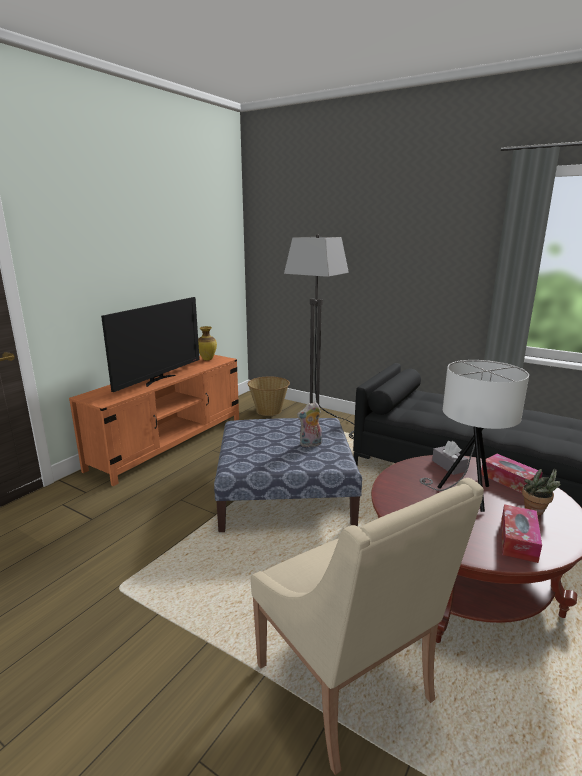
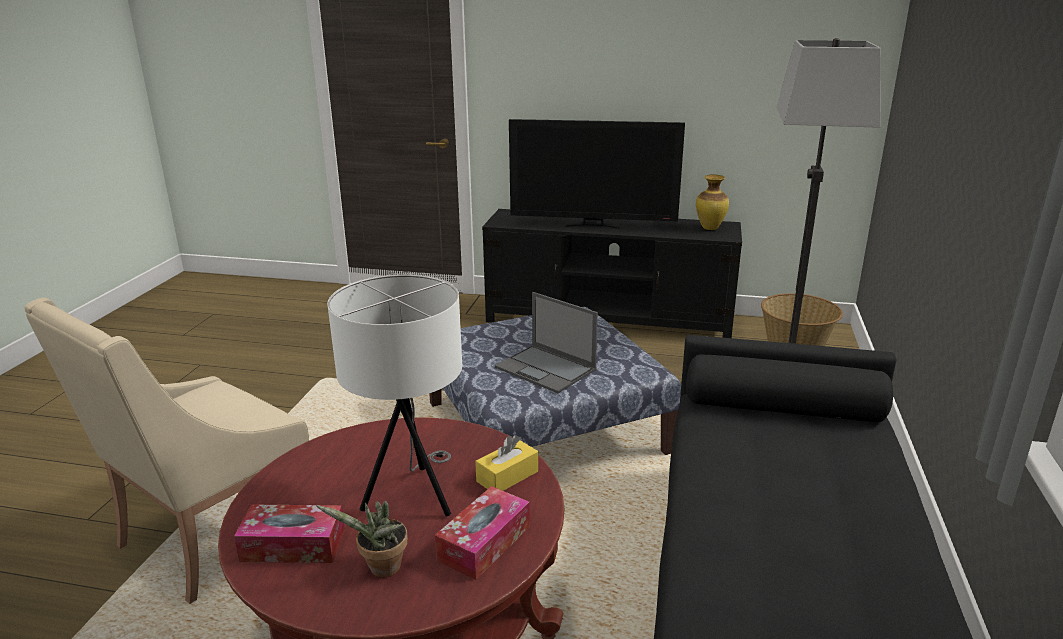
camera: 70 degrees right, 5 degrees up
(170, 442) = (609, 319): orange tv stand -> black tv stand
(310, 444) = (546, 369): plush toy -> laptop
(448, 466) = (507, 476): grey tissue box -> yellow tissue box

